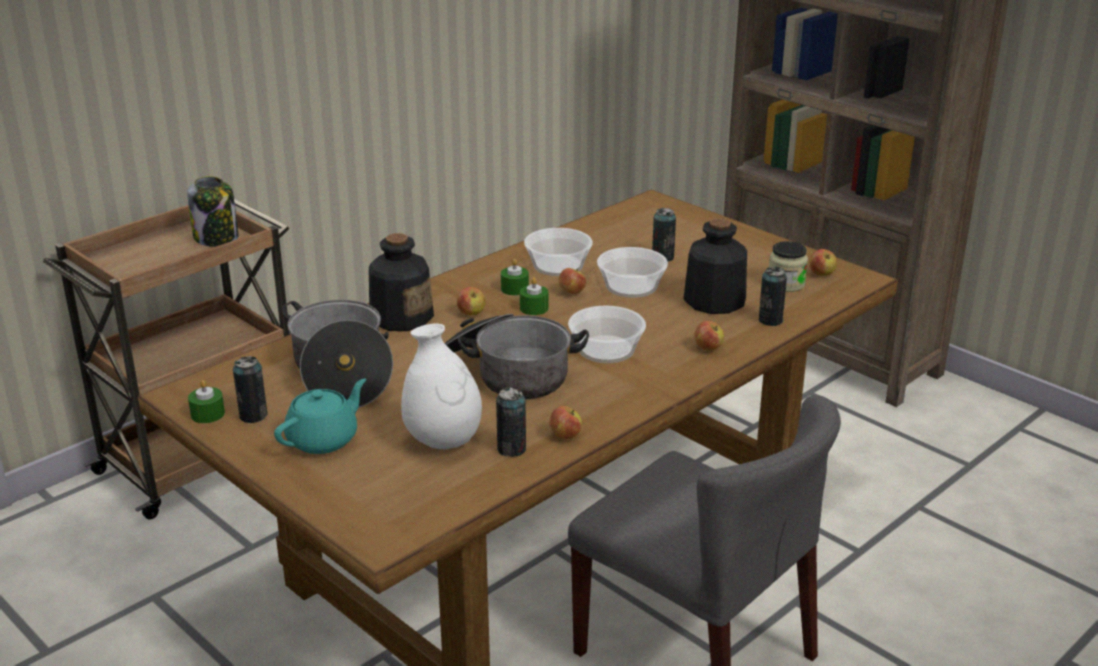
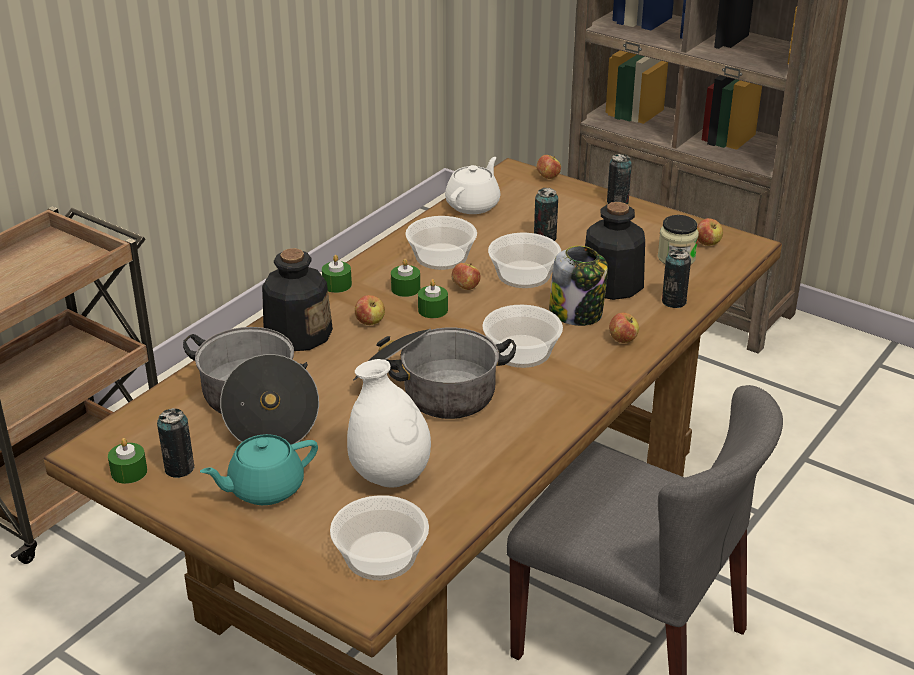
camera: 10 degrees left, 5 degrees up
(217, 238) = (67, 256): jar -> jar (577, 313)
(324, 439) = (264, 488): turquoise teapot -> turquoise teapot turned 150 degrees counterclockwise
(409, 505) = (379, 555): none -> bowl
(452, 280) = (337, 285): none -> green candle
(511, 449) = (463, 478): can -> can (617, 202)
(565, 436) = (512, 456): apple -> apple (548, 177)
(604, 225) = (473, 205): none -> white teapot

